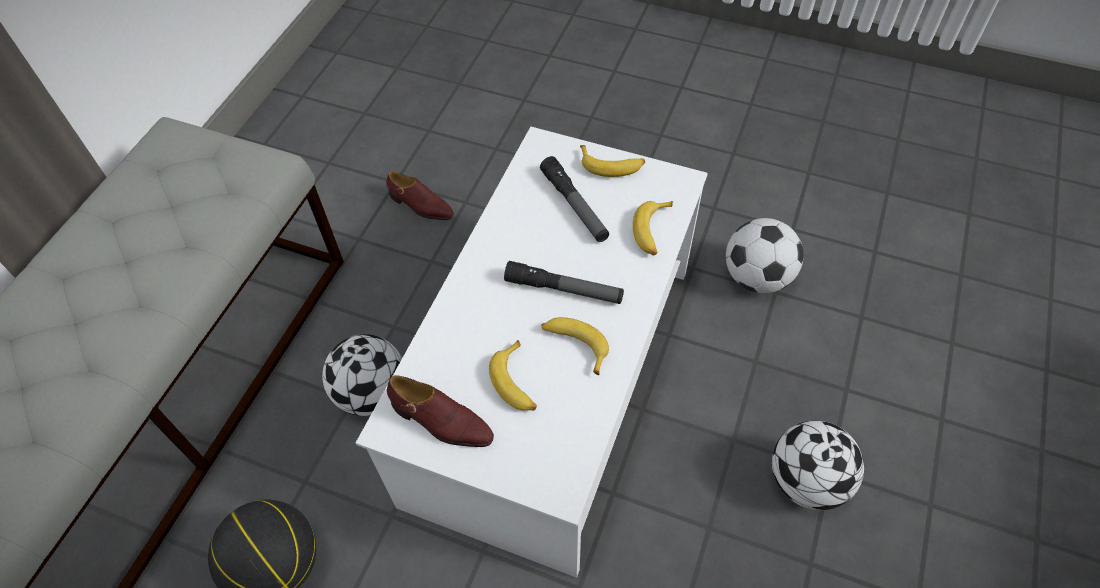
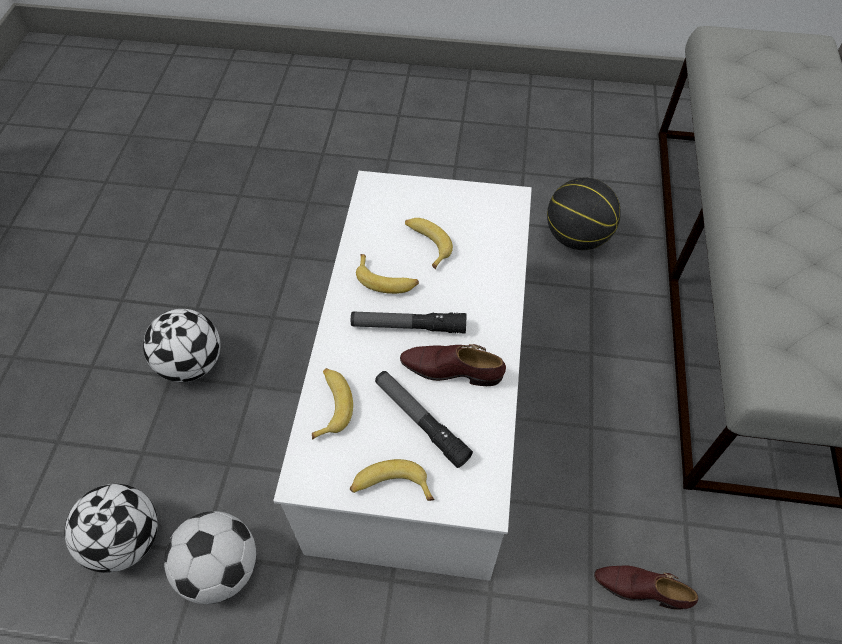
camera: 165 degrees right, 0 degrees up
(372, 393) = (577, 362): football -> football (126, 541)
(441, 422) = (474, 208): brown shoe -> brown shoe (451, 370)

